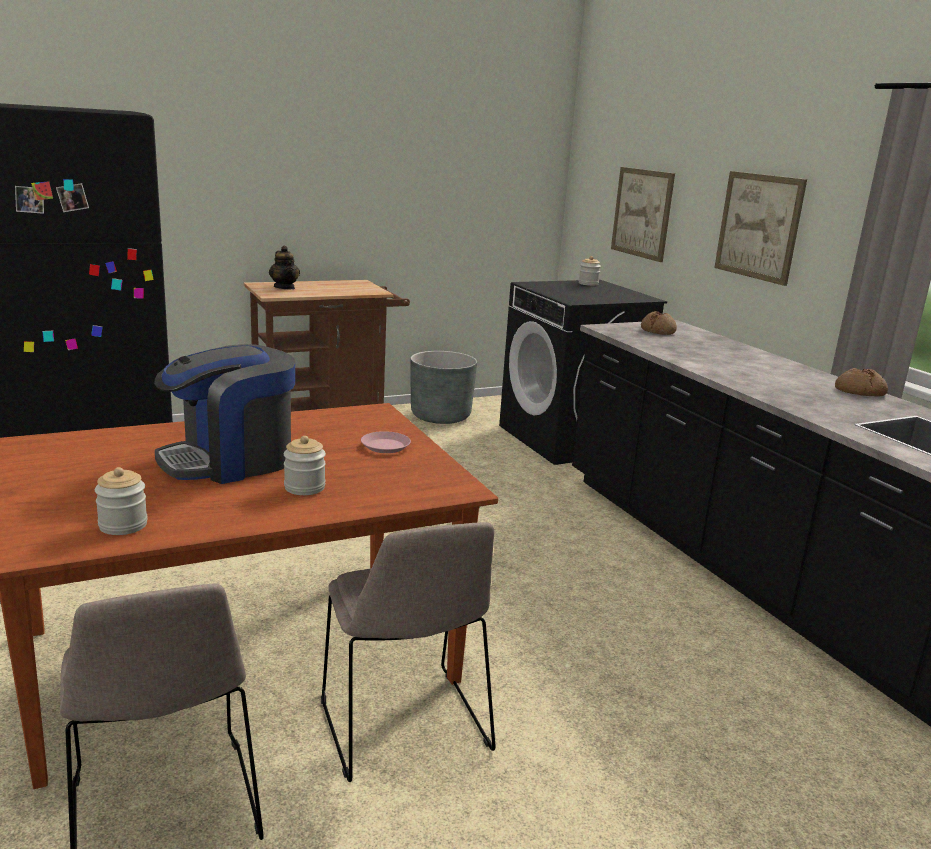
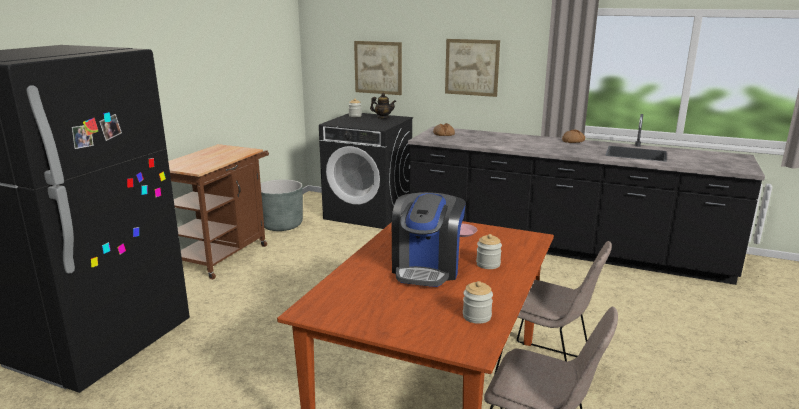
camera: 40 degrees left, 0 degrees up
(284, 287) = (189, 163): teapot -> teapot (383, 118)

